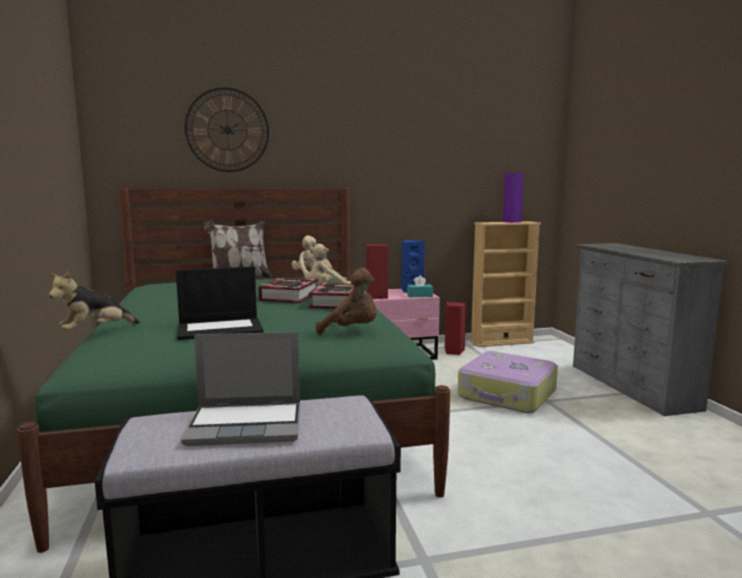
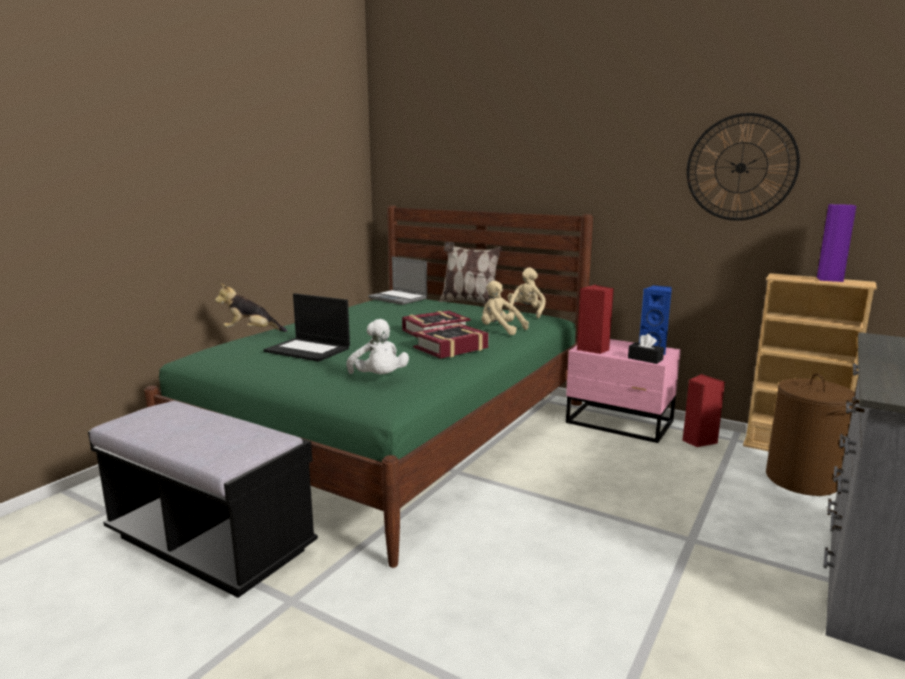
camera: 45 degrees right, 5 degrees up
(227, 130) = (479, 150): wall clock -> wall clock (740, 167)
(247, 425) = (187, 429): laptop -> laptop (399, 298)
(352, 330) = (379, 378): brown plush toy -> white plush toy
(419, 295) = (645, 359): turquoise tissue box -> black tissue box
(507, 394) = (656, 512): suitcase -> none
(532, 354) = (802, 480): none -> brown laundry basket

